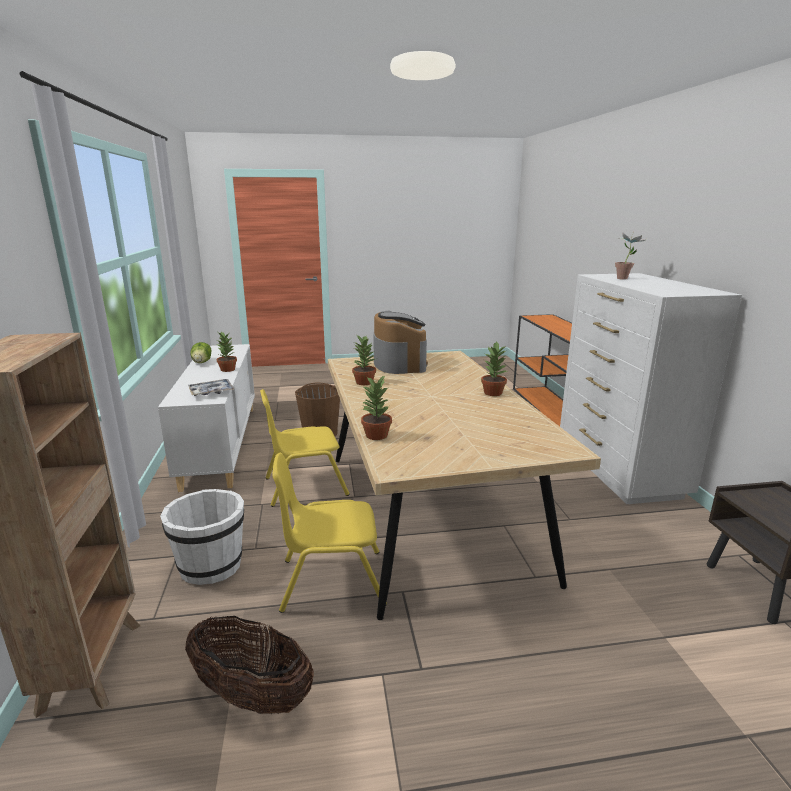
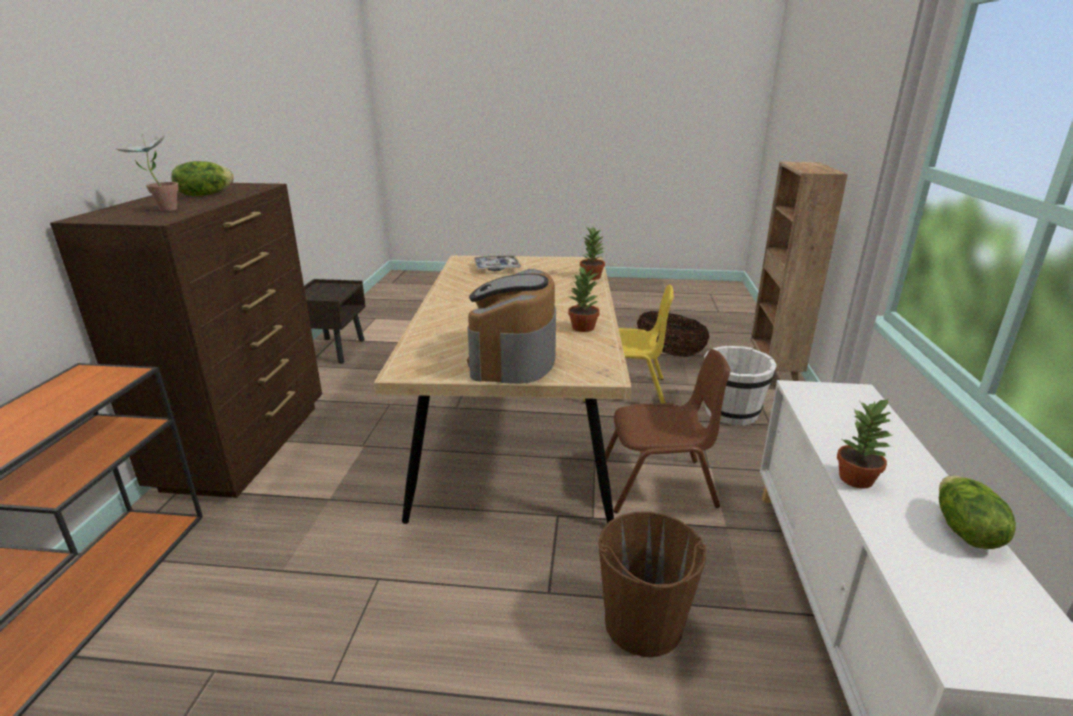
camera: 165 degrees left, 5 degrees up
(211, 392) = (820, 405): tray -> tray (497, 268)
(305, 486) = (658, 485): yellow chair -> brown chair
(493, 393) = (448, 300): potted plant -> none
(618, 470) = (247, 445): white dresser -> brown dresser
(659, 285) = (204, 195): none -> lettuce

